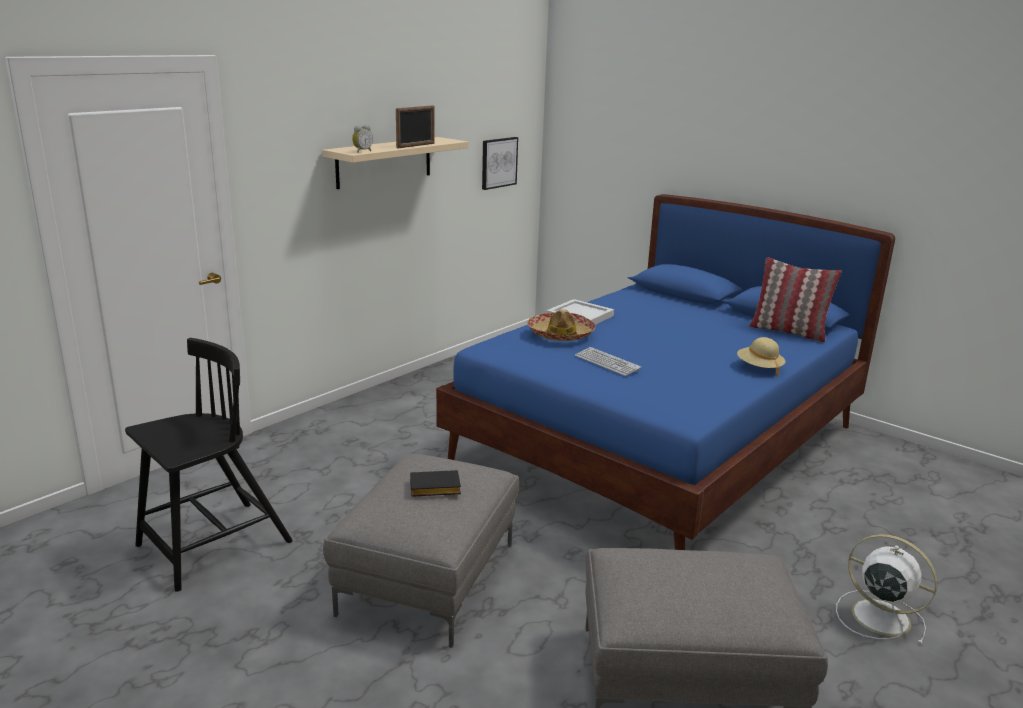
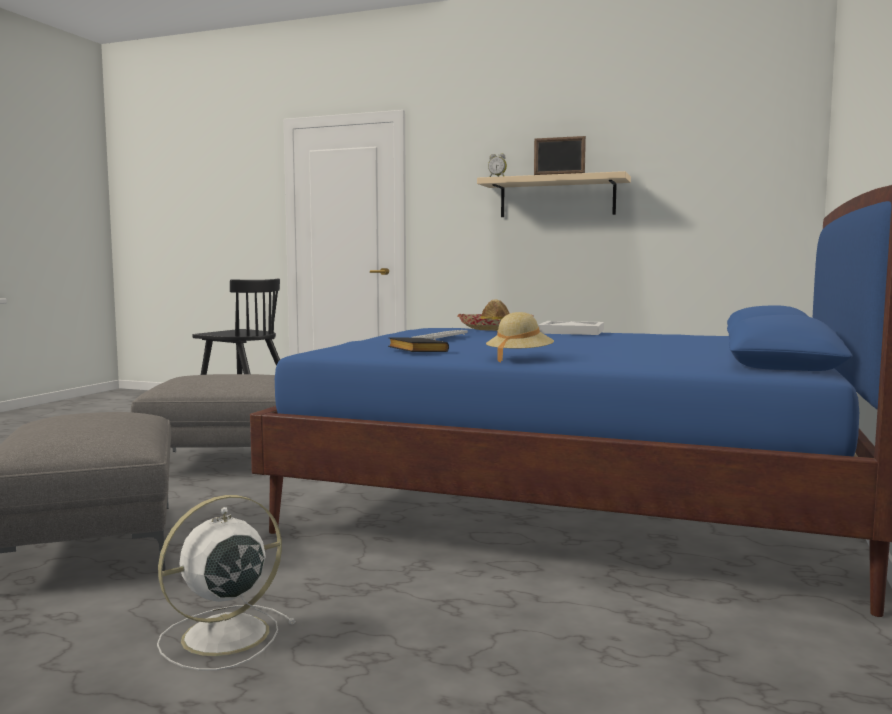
camera: 70 degrees right, 15 degrees down
(433, 489) = (225, 376): black book -> black book (415, 351)
(498, 162) = (731, 210): picture -> none
(788, 332) = (709, 362): pillow -> none
(878, 616) = (221, 636): white fan -> white fan turned 150 degrees counterclockwise

